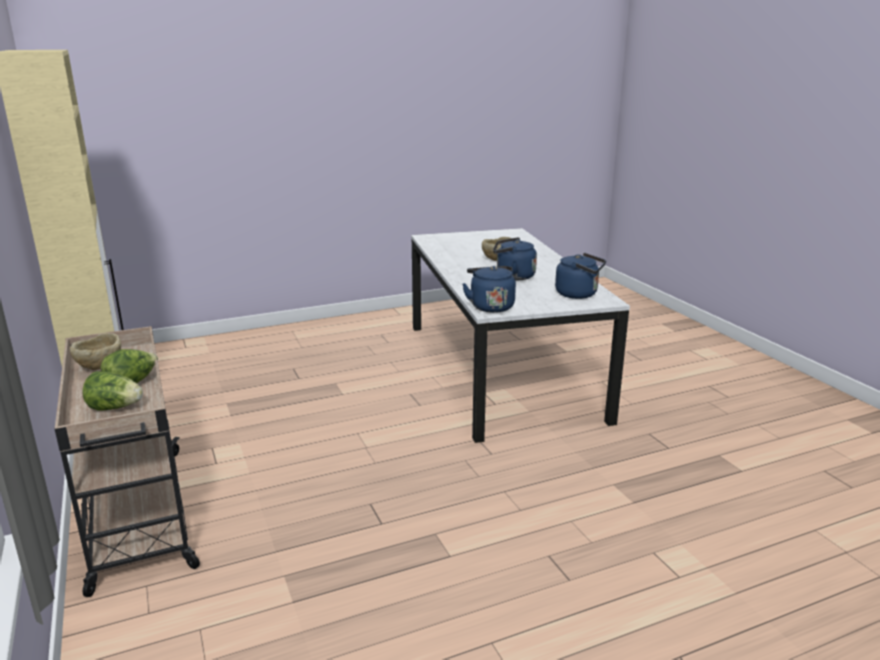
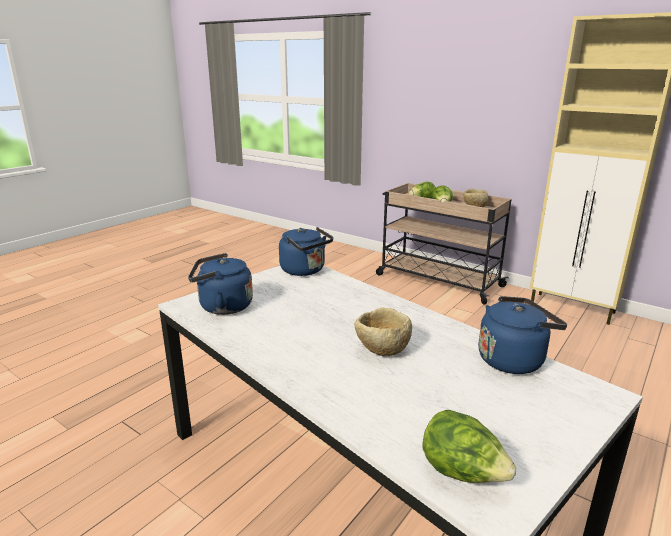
camera: 150 degrees right, 0 degrees up
(512, 276) = (324, 319): blue kettle -> blue kettle (513, 359)
(514, 236) = (462, 473): none -> lettuce

